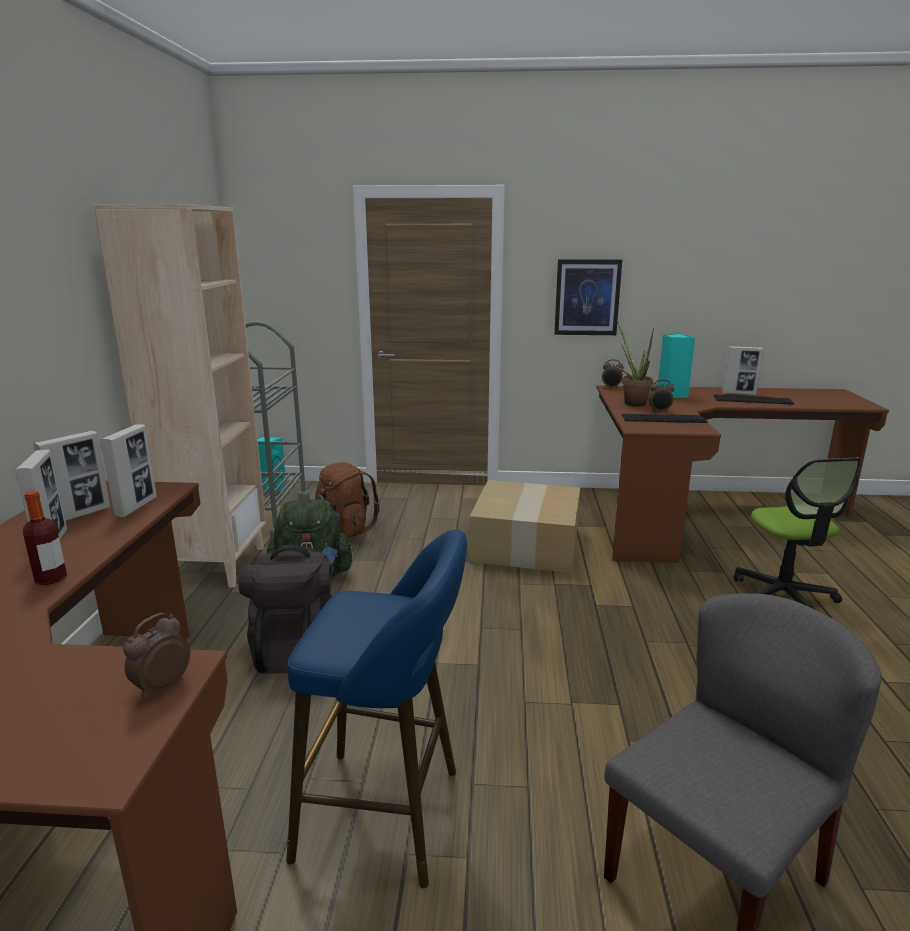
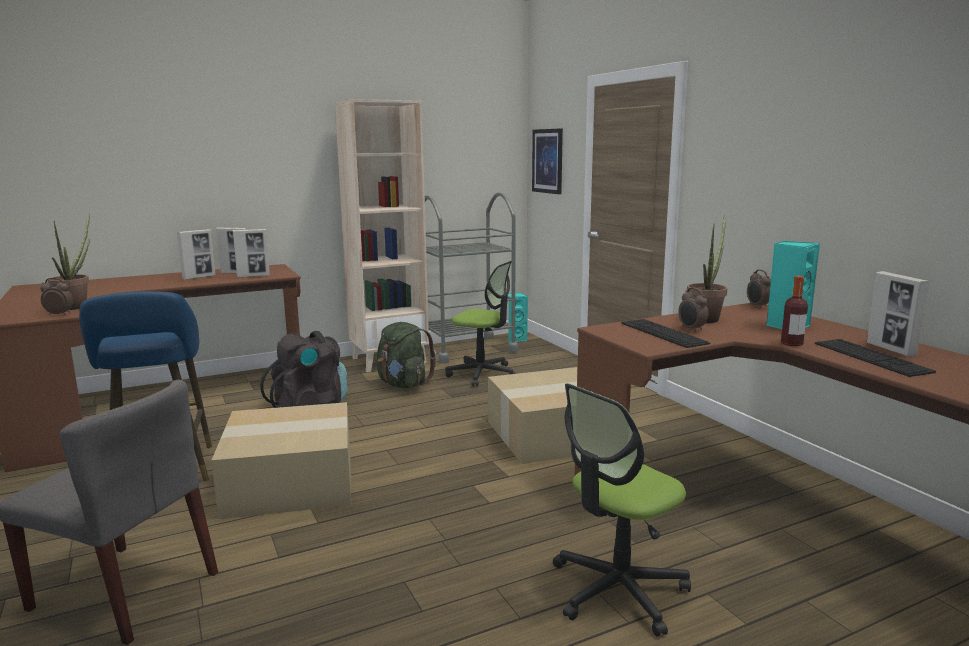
camera: 60 degrees right, 5 degrees down
(51, 579) = (159, 285): bottle -> bottle (791, 343)
(102, 667) = (77, 306): none -> potted plant
(344, 531) = (482, 374): brown backpack -> office chair
(509, 702) = (292, 481): none -> cardboard box
(587, 297) = (752, 189): picture -> picture (547, 161)

